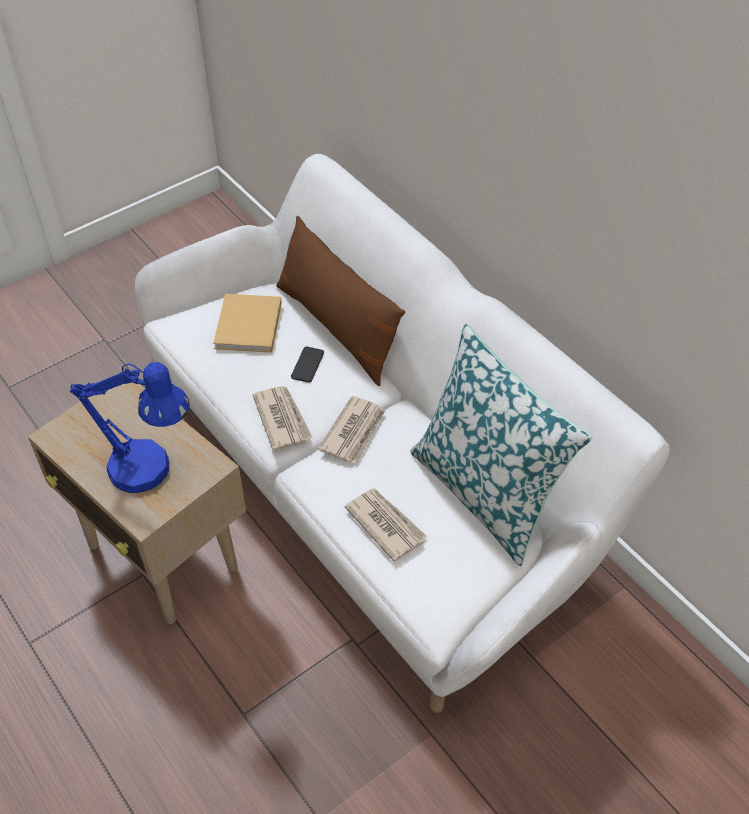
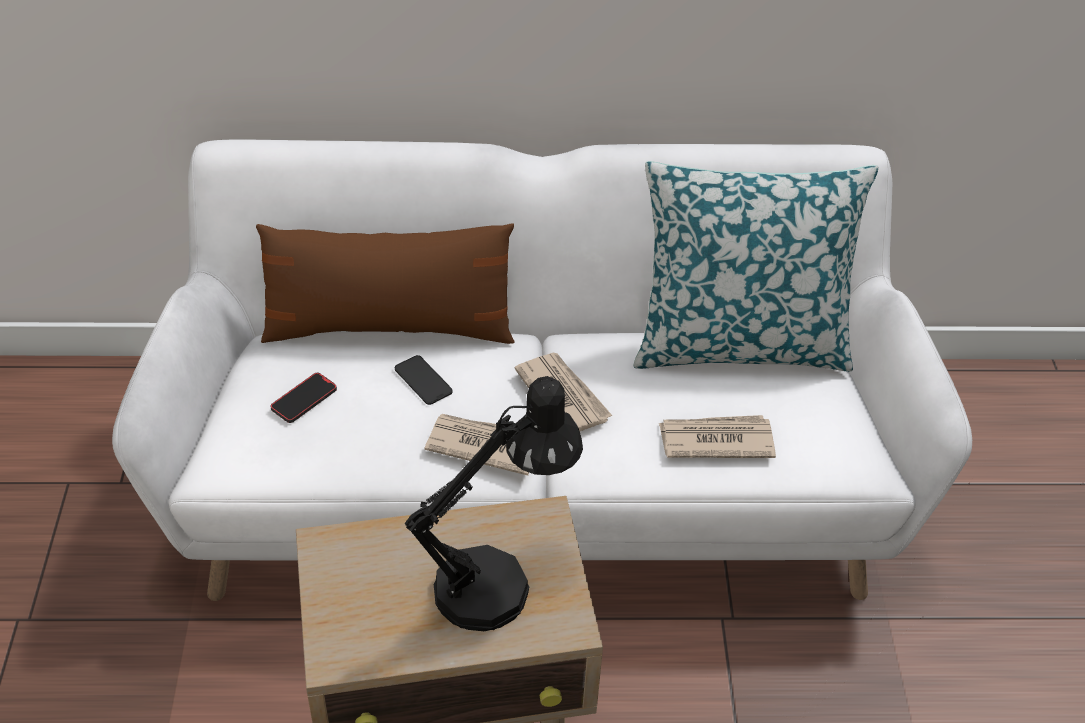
camera: 55 degrees left, 5 degrees down
(151, 471) = (499, 581): blue table lamp -> black table lamp
(248, 327) = (304, 400): beige book -> phone

